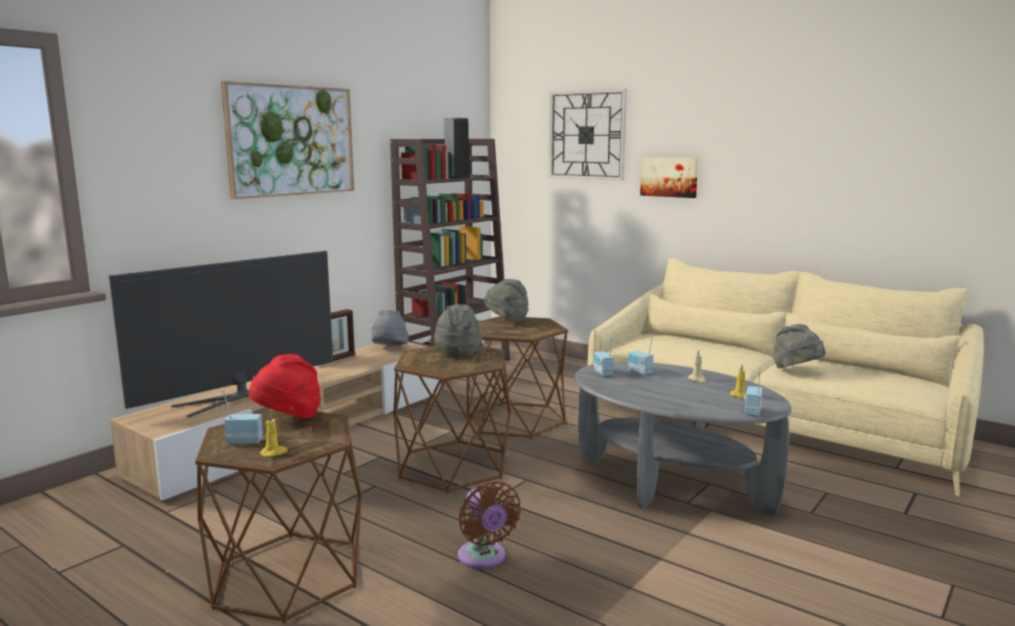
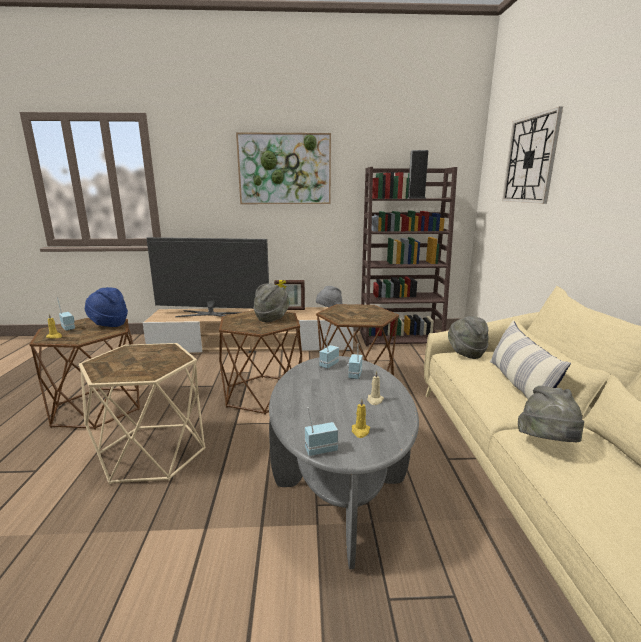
camera: 50 degrees right, 5 degrees up
(288, 419) = (108, 324): red hat -> blue hat
(484, 558) = (152, 452): brown fan -> beige side table
(507, 321) = (364, 308): grey hat -> grey hat (465, 353)
(669, 177) = (579, 199): picture -> none
(713, 348) = (519, 385): none -> pillow

